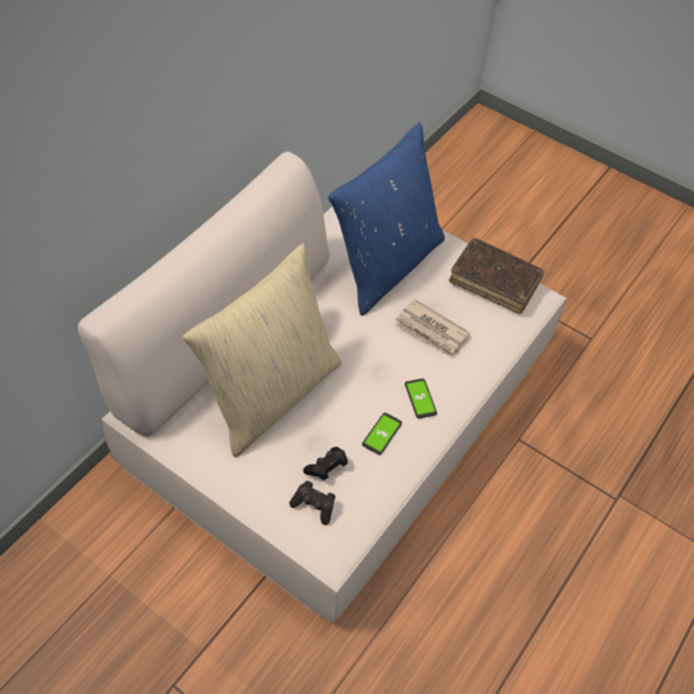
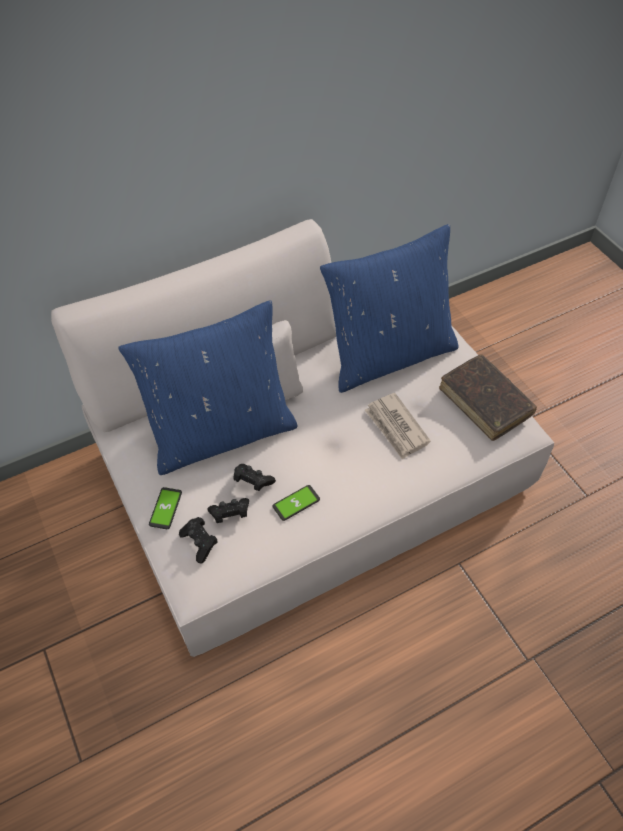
camera: 30 degrees right, 0 degrees up
(271, 394) = (222, 432): beige pillow -> blue pillow
(329, 429) = (252, 481): none -> black game controller
(420, 399) = (350, 485): phone -> phone (165, 508)

